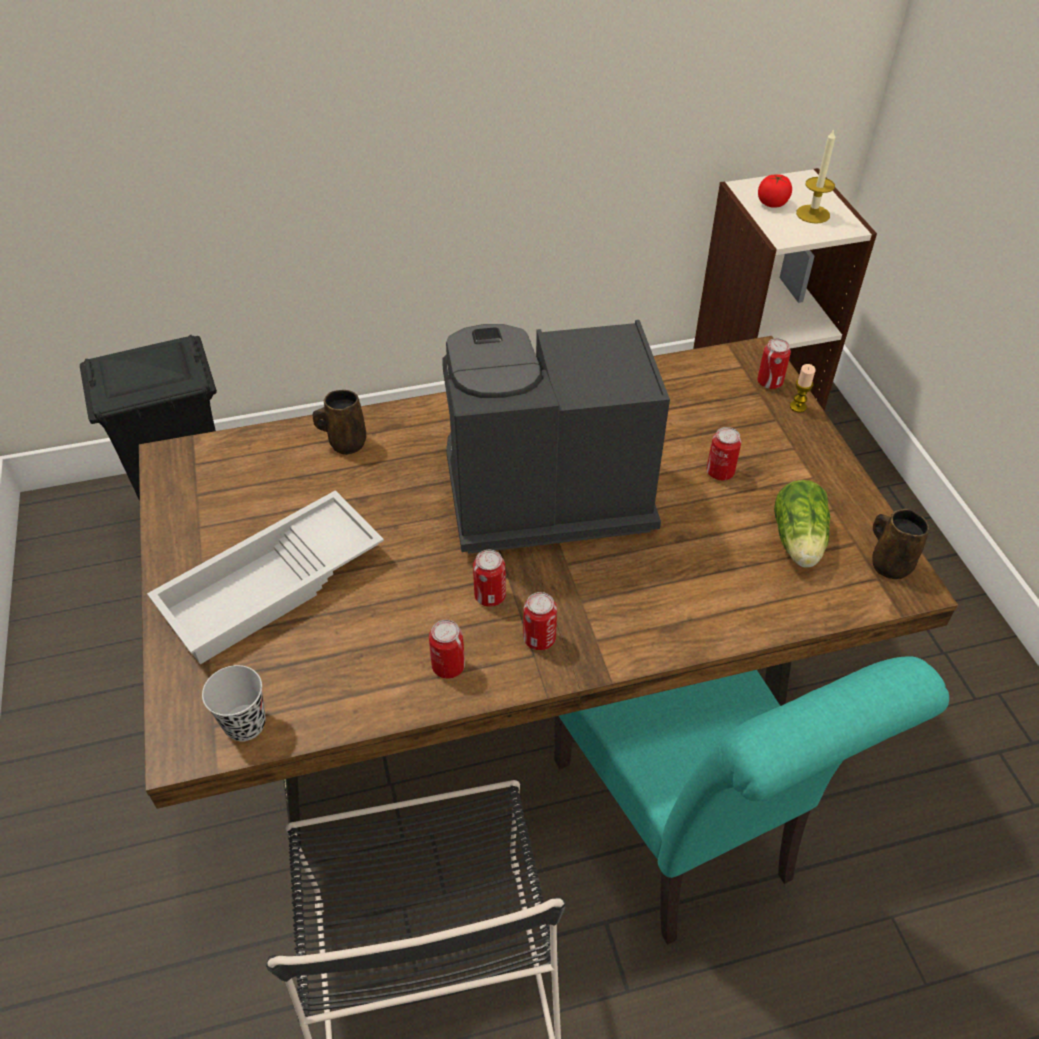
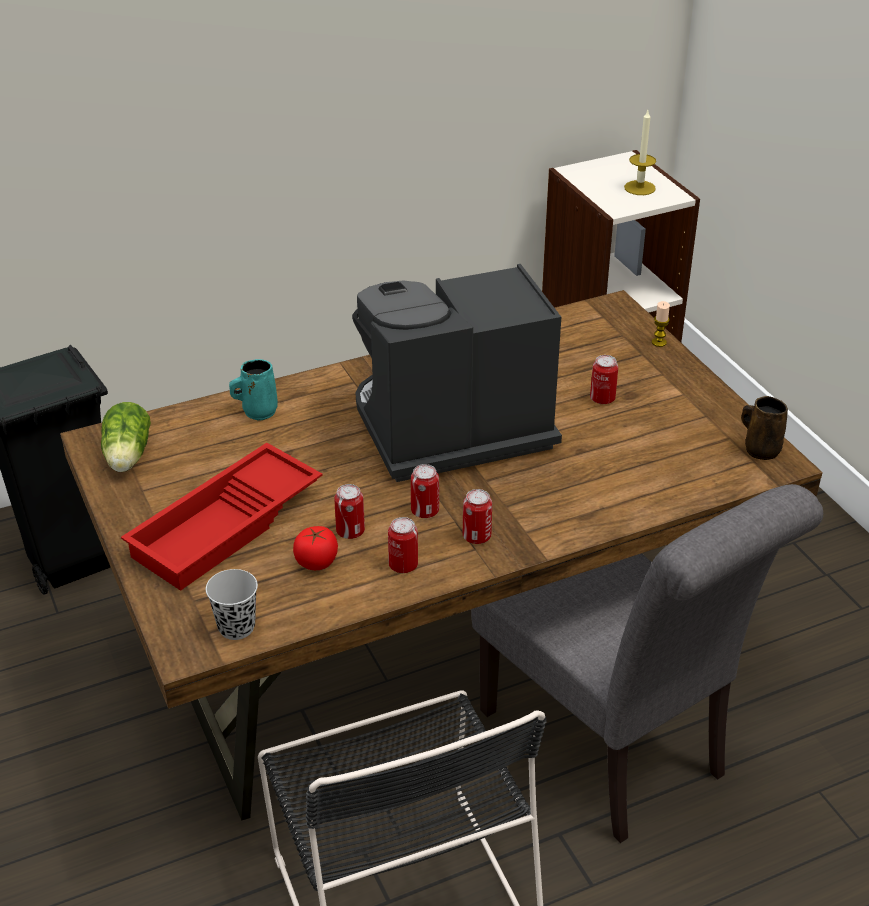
camera: 10 degrees left, 10 degrees down
(273, 587) = (227, 527): white tray -> red tray
(345, 443) = (258, 411): brown mug -> turquoise mug
(680, 831) = (613, 751): turquoise chair -> grey chair
(769, 382) = (630, 326): can -> can (350, 531)
(772, 203) = (601, 182): tomato -> tomato (316, 562)
(798, 542) = (681, 442): lettuce -> lettuce (127, 457)

